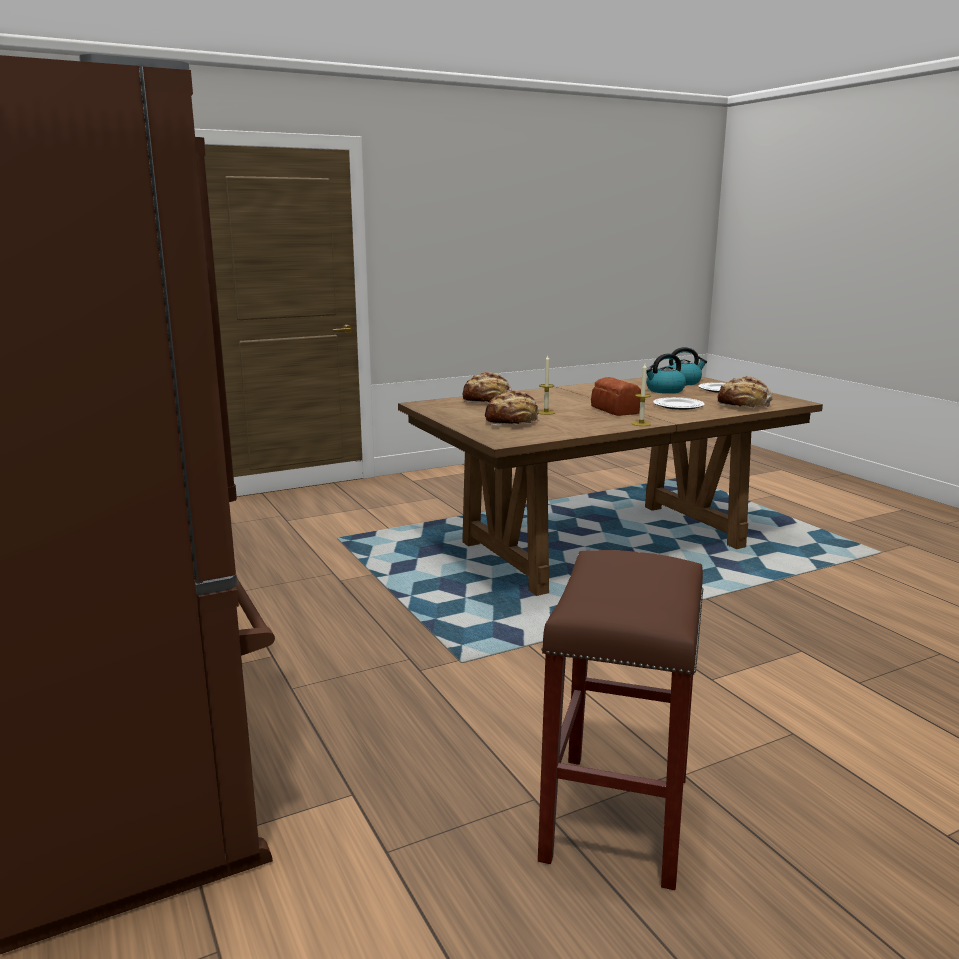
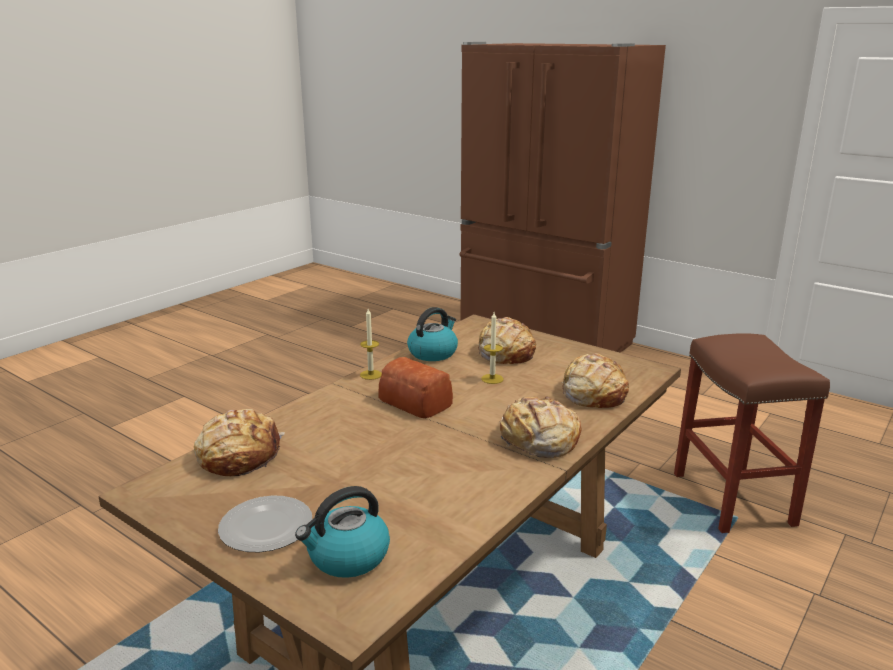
camera: 155 degrees right, 5 degrees up
(555, 393) = (538, 440): none -> bread
(617, 819) = (336, 372): brown stool -> brown stool (731, 498)
(664, 390) = (373, 494): kettle -> kettle (433, 353)
(678, 405) = (338, 433): plate -> none

